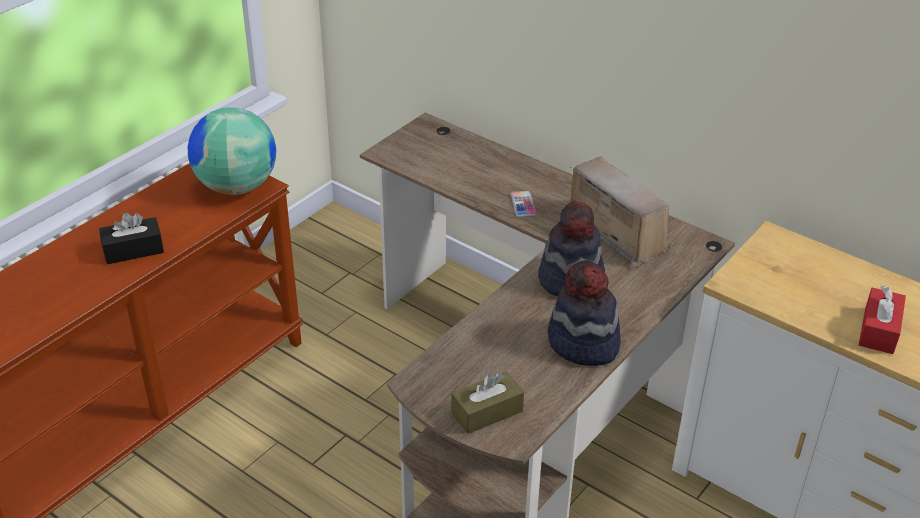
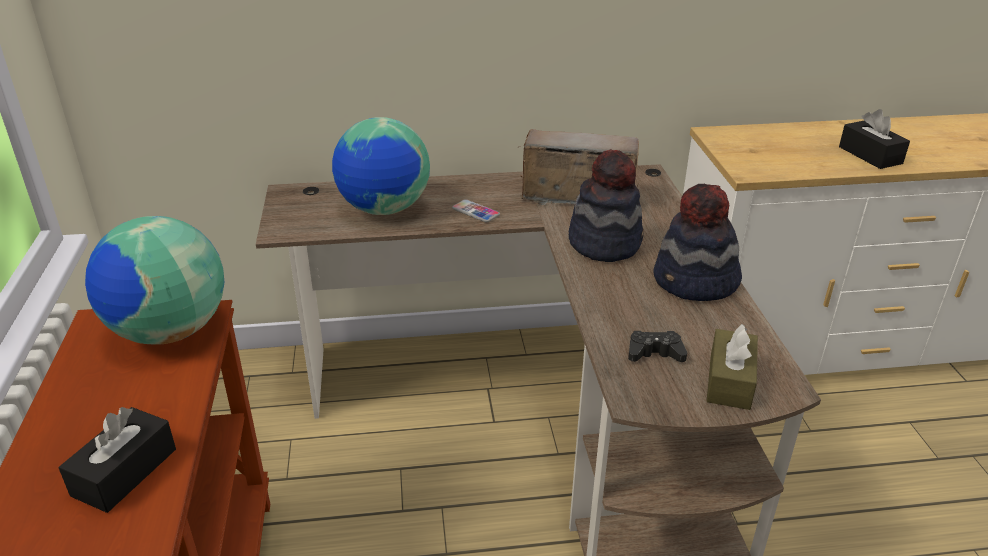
camera: 45 degrees left, 5 degrees down
(467, 170) = (384, 209): none -> globe
(472, 366) = (654, 353): none -> black game controller
(879, 330) = (870, 155): red tissue box -> black tissue box

